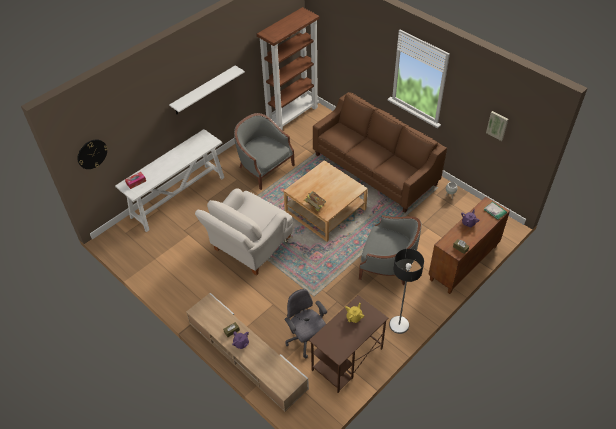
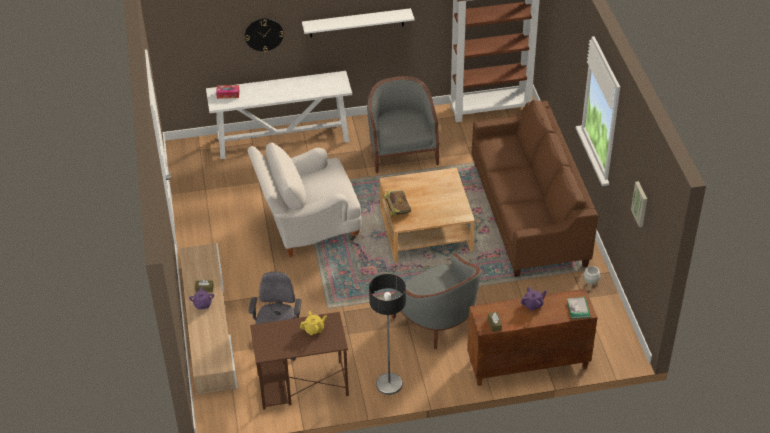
camera: 35 degrees right, 5 degrees down
(92, 154) = (186, 39): wall clock -> wall clock (264, 34)

